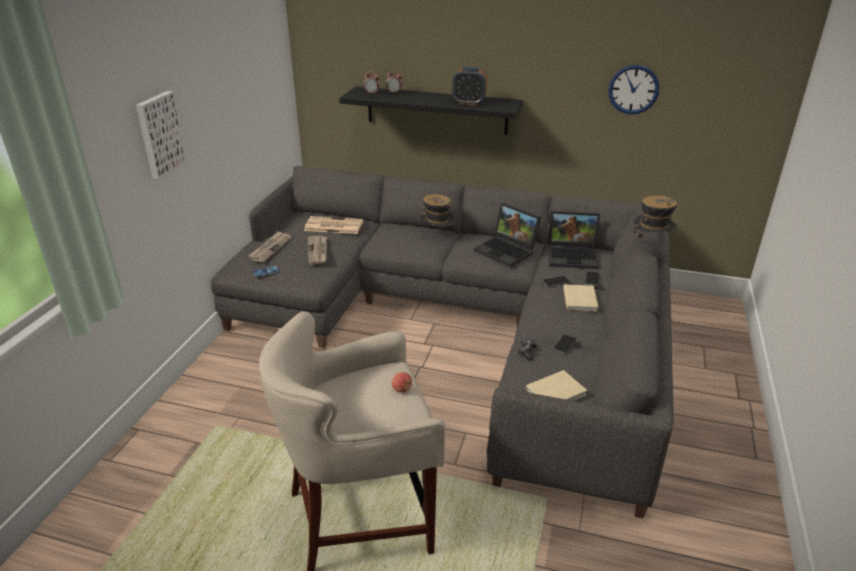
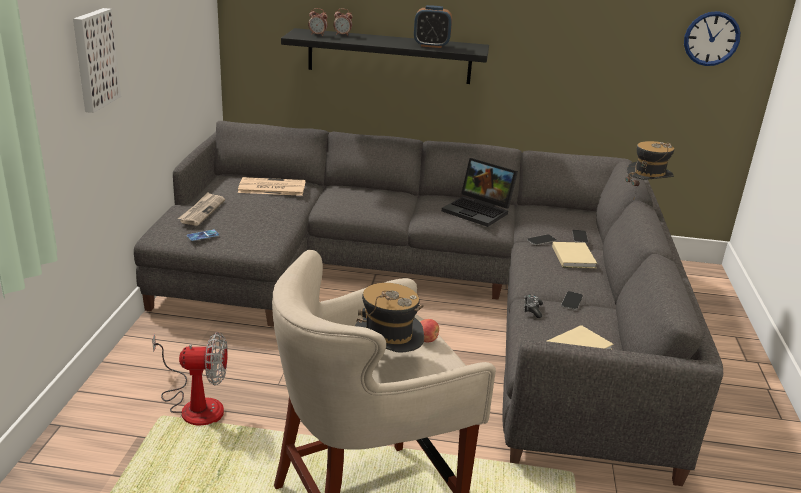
camera: 10 degrees left, 5 degrees down
(245, 417) = (195, 405): none -> fan
(318, 251) = (261, 213): newspaper -> none
(436, 236) = (394, 197): hat -> hat (386, 363)
(573, 256) = (552, 215): laptop -> none
(633, 89) = (609, 34): wall clock -> wall clock (711, 38)

